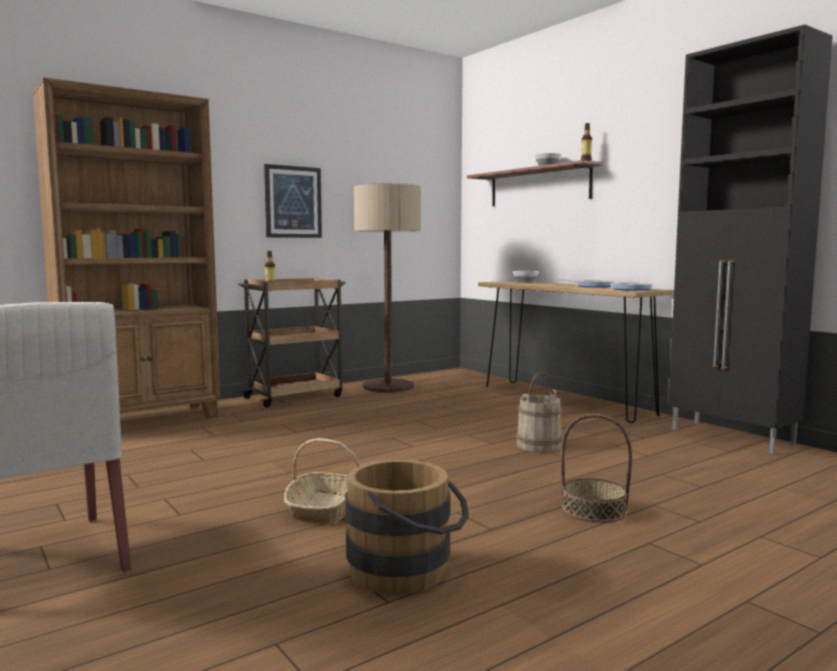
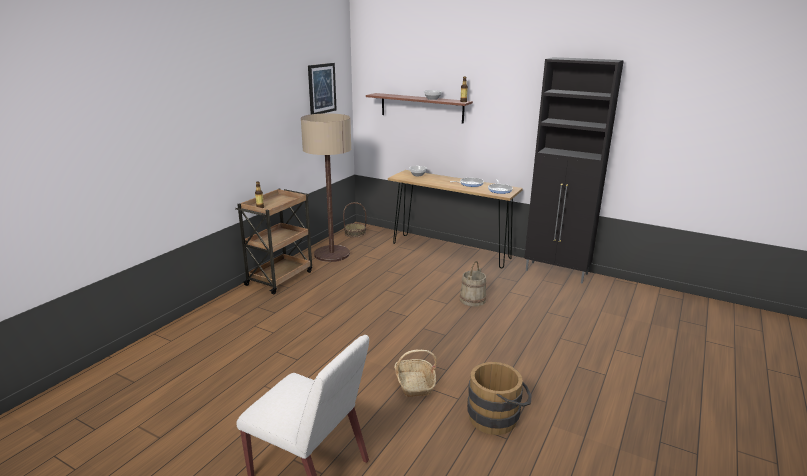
camera: 25 degrees left, 15 degrees up
(141, 420) = (199, 327): brown bookcase -> none
(293, 202) = (258, 135): picture -> picture (321, 88)
(594, 509) = (539, 348): basket -> basket (355, 233)

